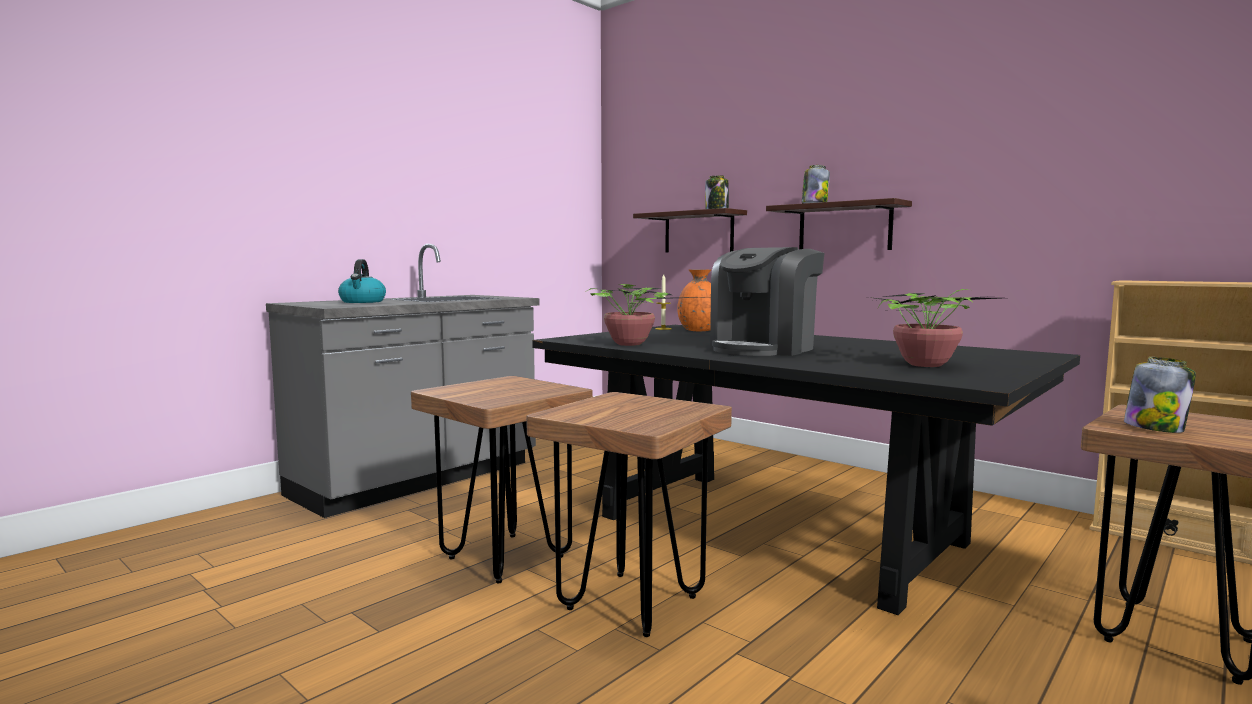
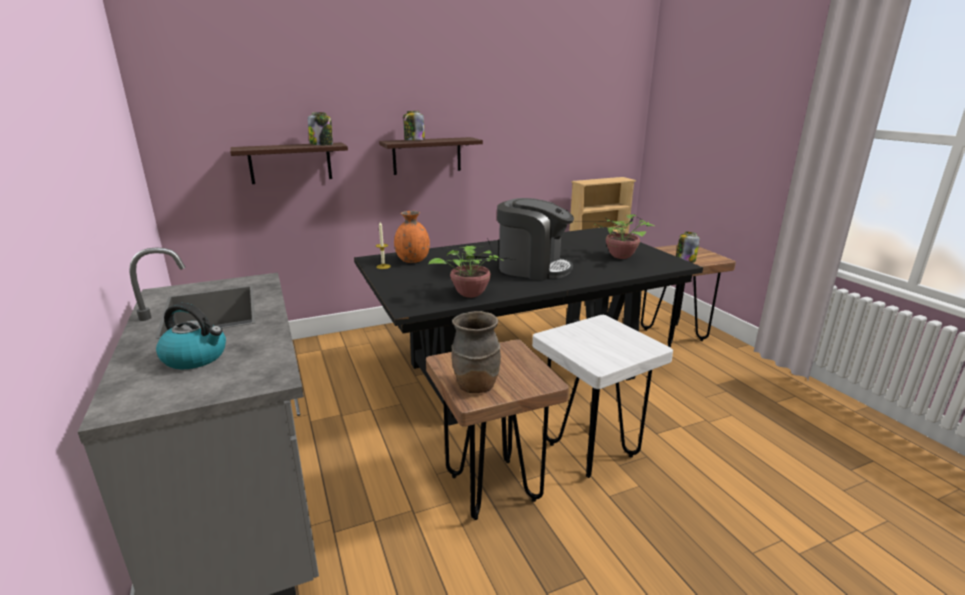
camera: 65 degrees left, 15 degrees up
(463, 388) = (475, 386): none -> brown vase
(631, 603) = (590, 450): brown stool -> white stool
(764, 349) = (532, 268): coffee machine -> coffee machine turned 45 degrees counterclockwise

